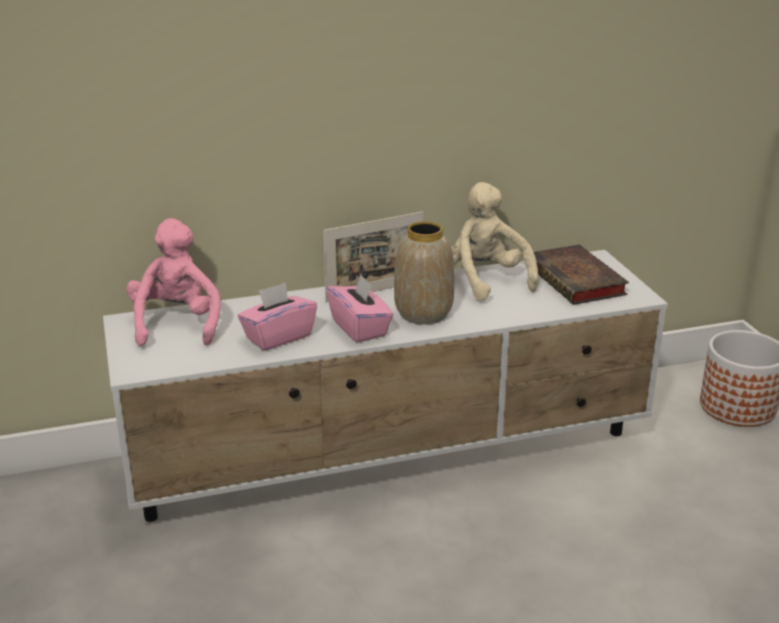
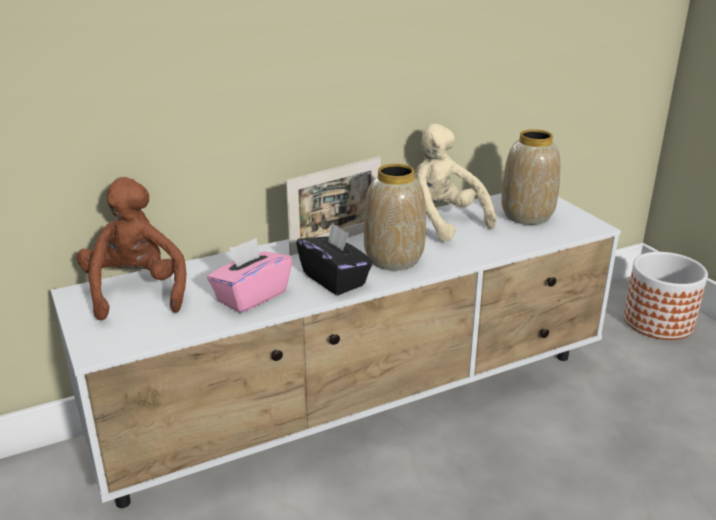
camera: 10 degrees left, 0 degrees up
(177, 324) = (136, 292): pink plush toy -> brown plush toy
(360, 328) = (335, 279): pink tissue box -> black tissue box
(577, 281) = (528, 216): book -> vase

